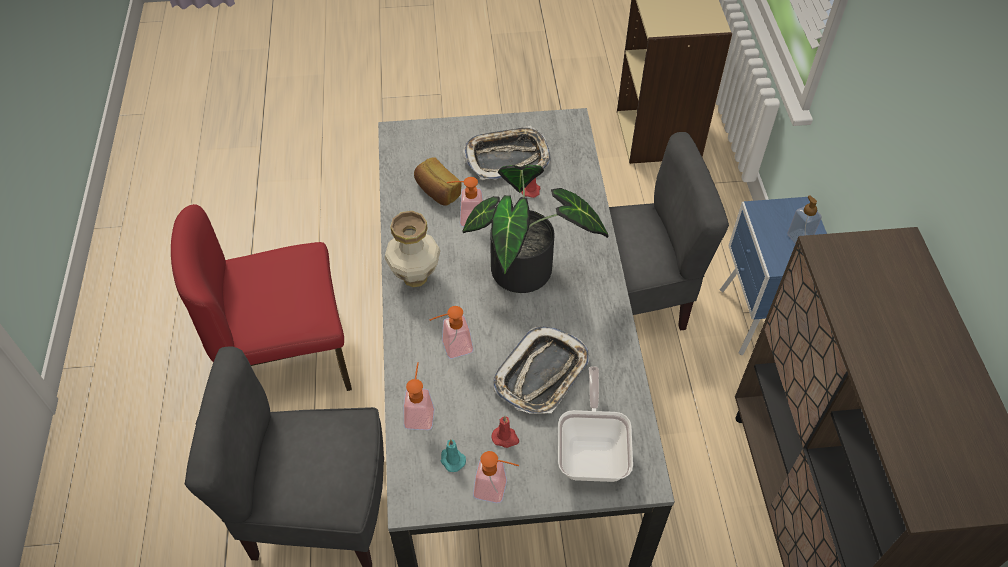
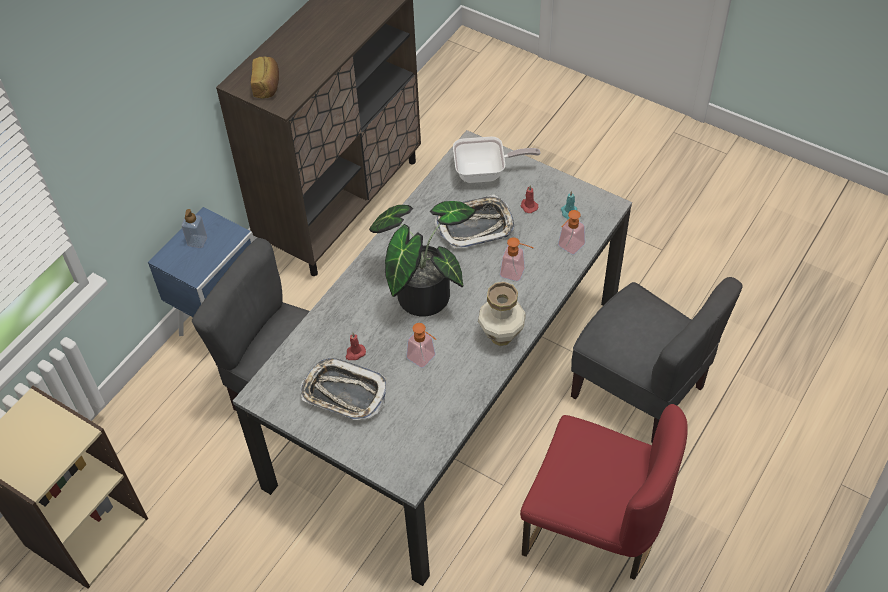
camera: 140 degrees left, 0 degrees up
(437, 191) = (426, 397): bread -> bread (267, 85)
(496, 490) = (556, 185): soap dispenser -> none
(593, 451) = (485, 172): frying pan -> frying pan turned 135 degrees counterclockwise

